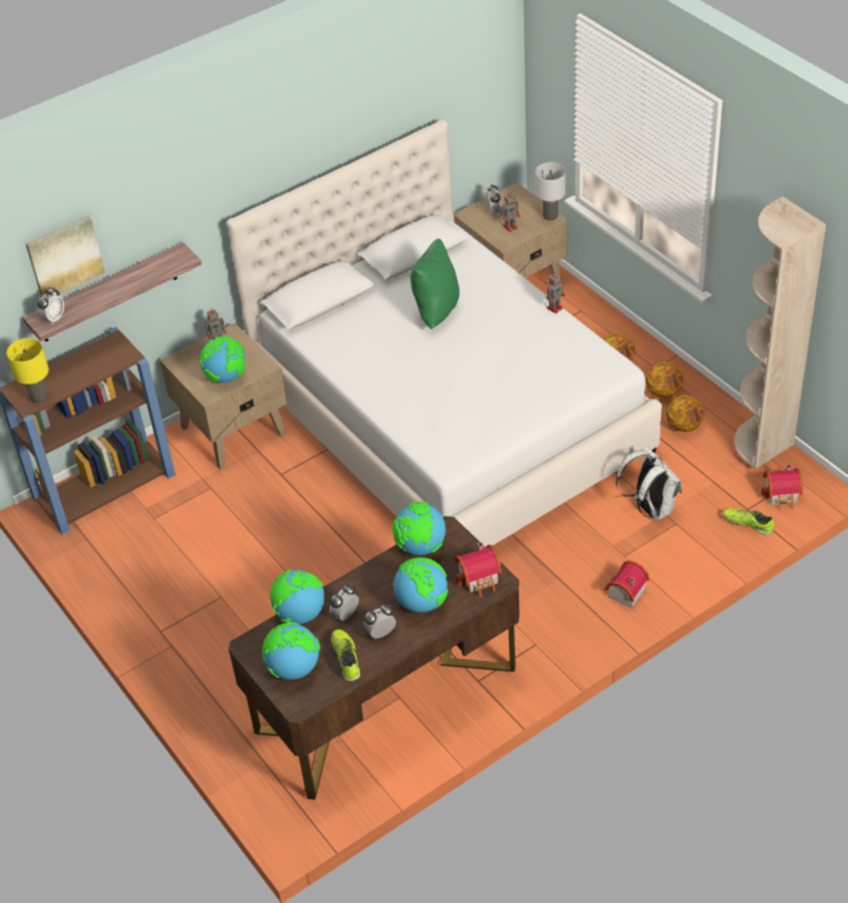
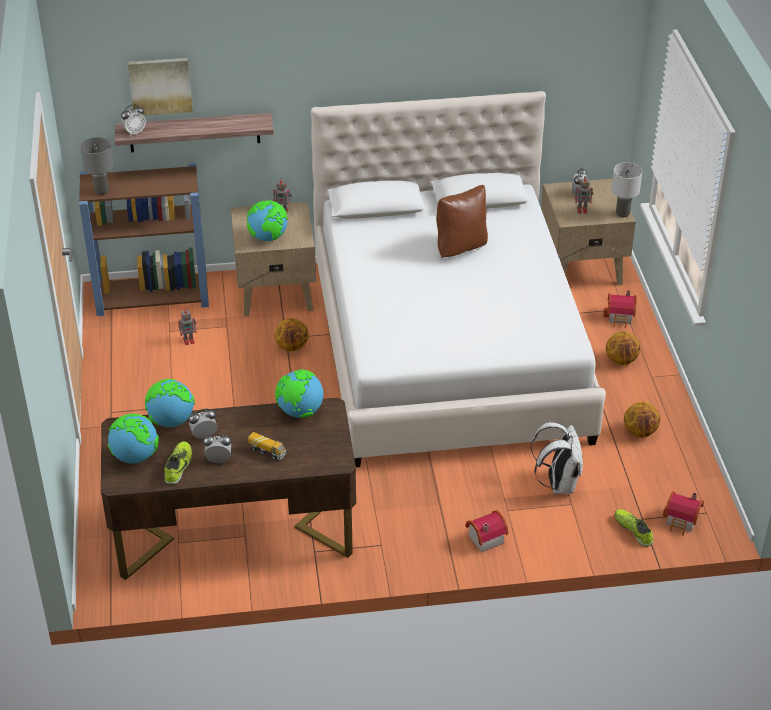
camera: 25 degrees right, 5 degrees down
(40, 397) = (102, 191): yellow table lamp -> grey table lamp
(422, 602) = (267, 452): globe -> toy truck
(435, 311) = (460, 247): green pillow -> brown pillow
(480, 579) = (326, 454): toy house -> toy house (620, 318)
(555, 307) = (560, 280): toy robot -> toy robot (189, 340)
(664, 392) = (644, 399): basketball -> basketball (292, 347)
(757, 448) = (691, 474): beige bookcase -> none

